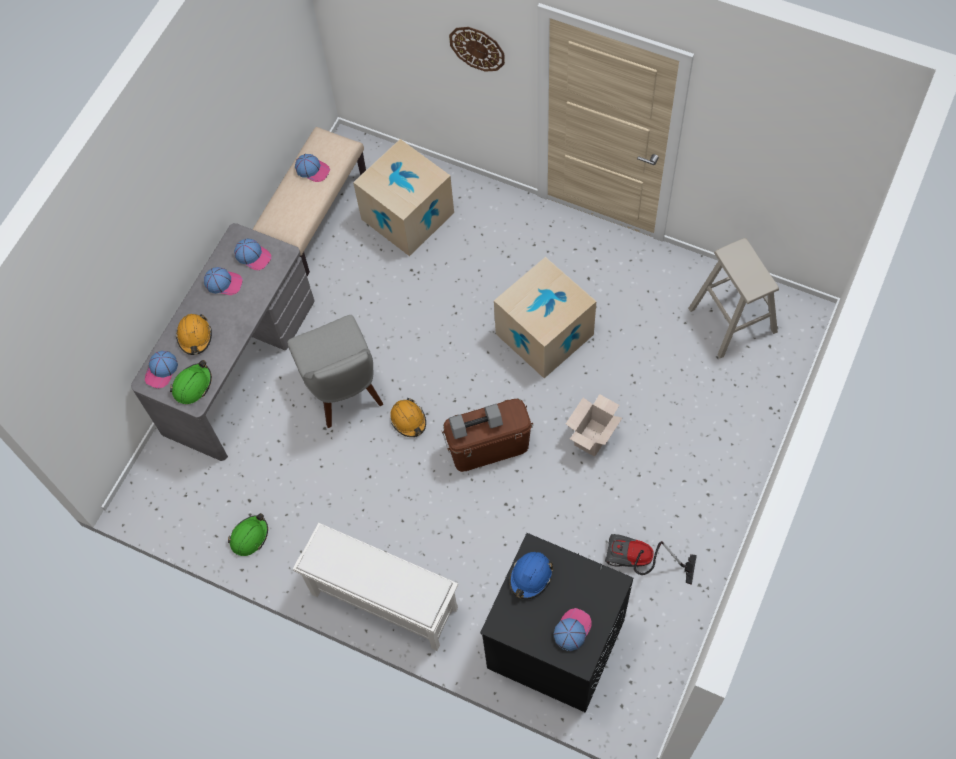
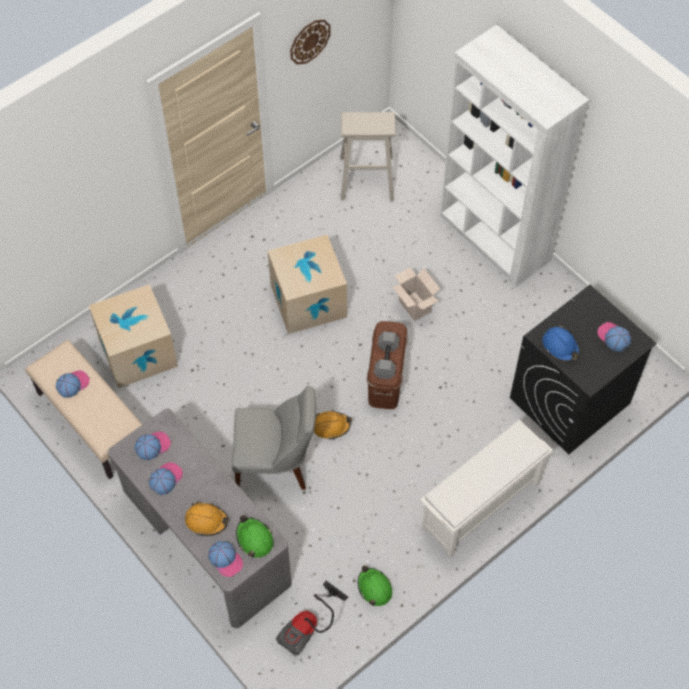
camera: 70 degrees left, 5 degrees down
(477, 48) = (109, 168): wall clock -> wall clock (309, 41)
(641, 562) = (530, 319): vacuum cleaner -> vacuum cleaner (309, 627)
(728, 482) = (494, 238): none -> white bookcase

